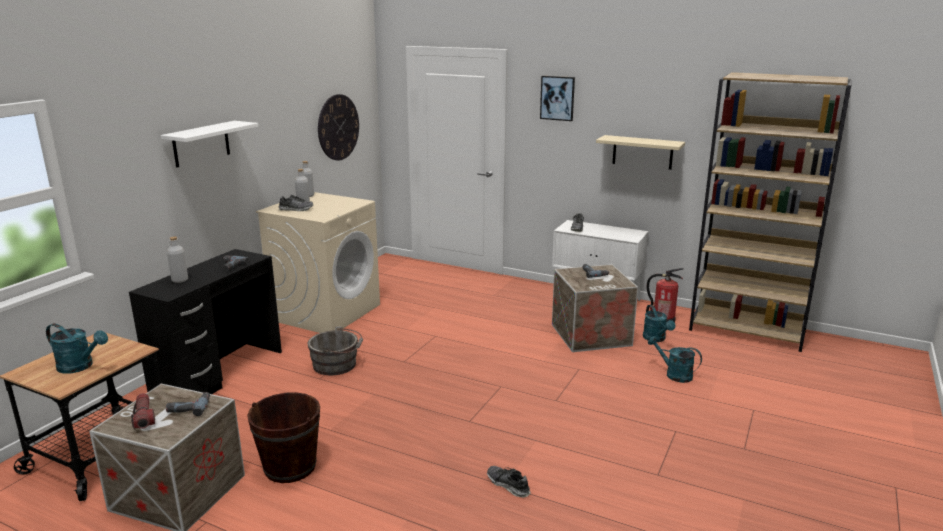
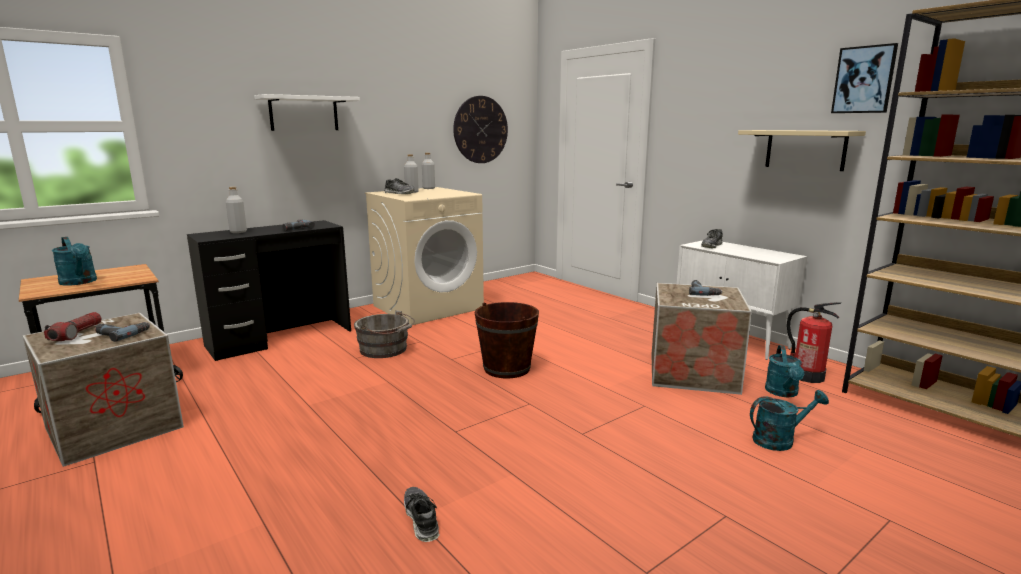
camera: 25 degrees right, 5 degrees down
(290, 467) = (229, 430): brown bucket -> brown bucket (507, 368)
(557, 98) = (705, 89): picture -> picture (864, 80)
(674, 374) = (779, 440): turquoise watering can -> turquoise watering can turned 105 degrees clockwise

